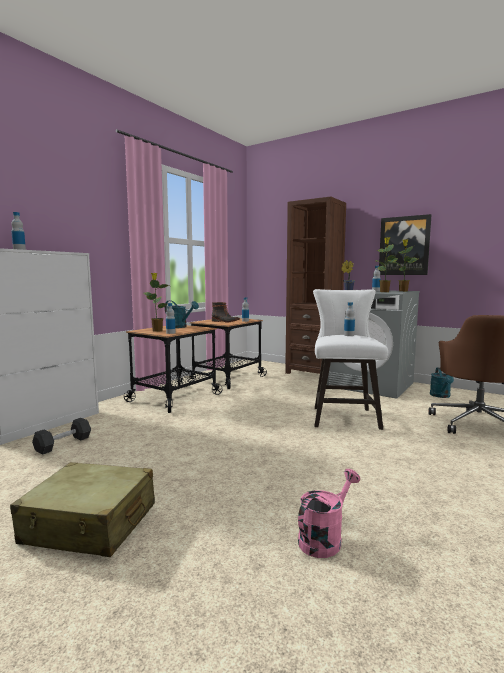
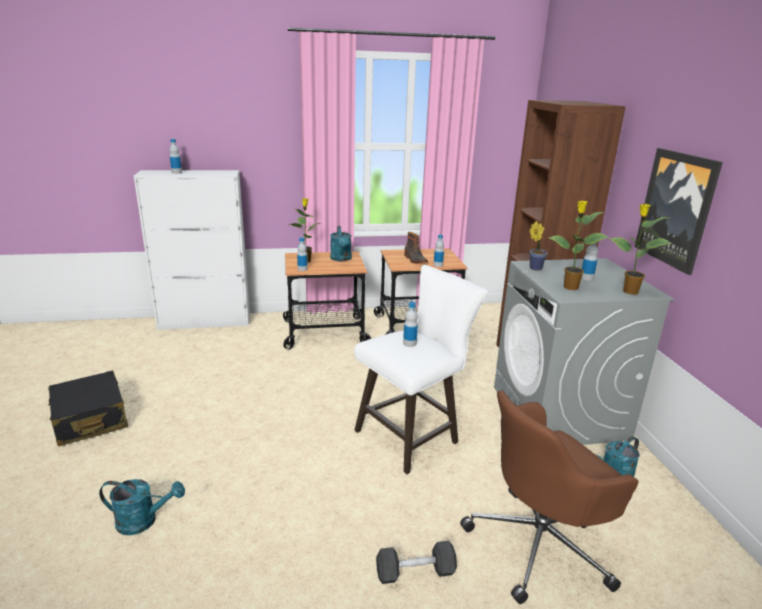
camera: 45 degrees right, 15 degrees up
(63, 444) = (181, 347): black dumbbell -> black dumbbell (415, 572)
(90, 524) = (90, 419): beige suitcase -> black suitcase
(324, 538) = (144, 521): pink watering can -> turquoise watering can

